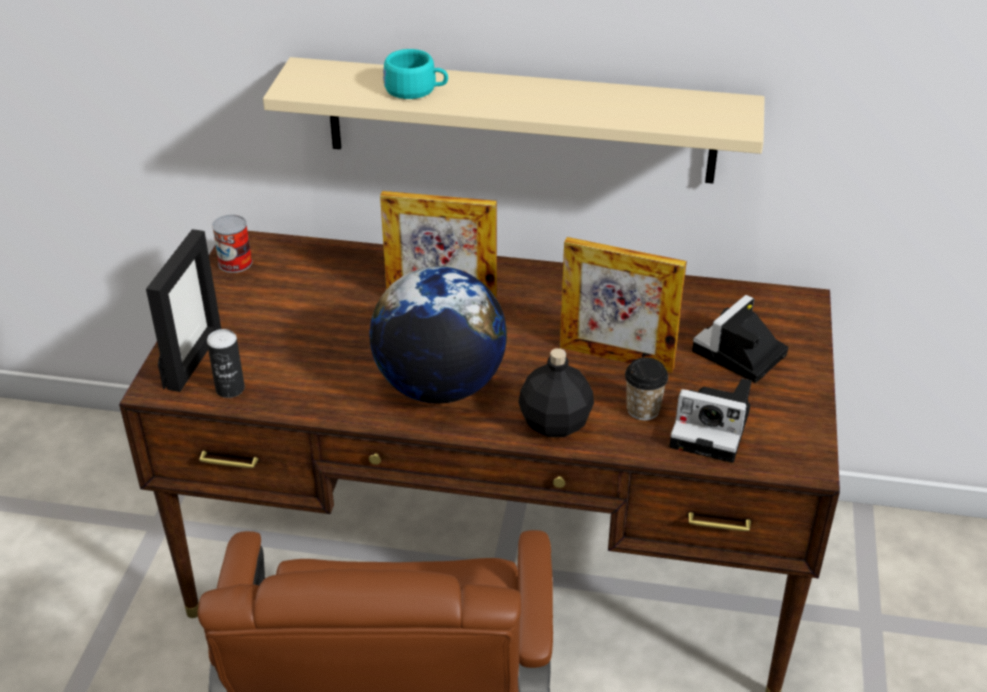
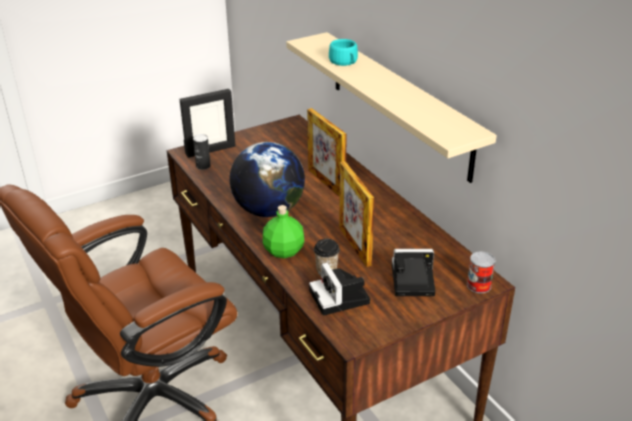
camera: 50 degrees right, 5 degrees down
(235, 263) = (280, 127): can -> can (478, 285)
(554, 423) = (284, 250): black bottle -> green bottle

